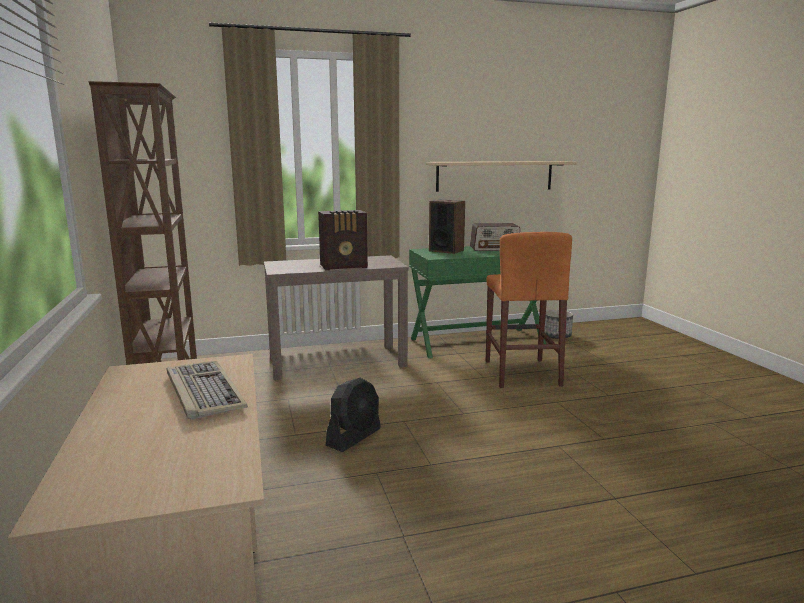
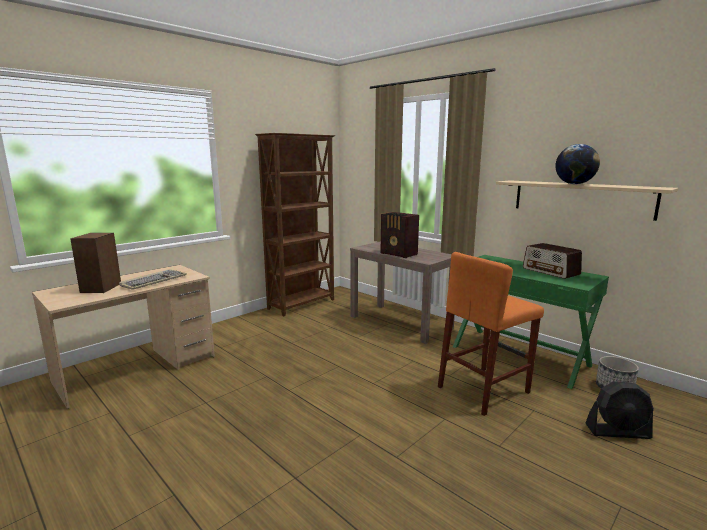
camera: 60 degrees right, 0 degrees up
(354, 437) = (302, 358): black fan -> black fan (618, 431)
(446, 250) = (502, 262): speaker -> speaker (101, 288)
(501, 161) = (574, 184): none -> globe

